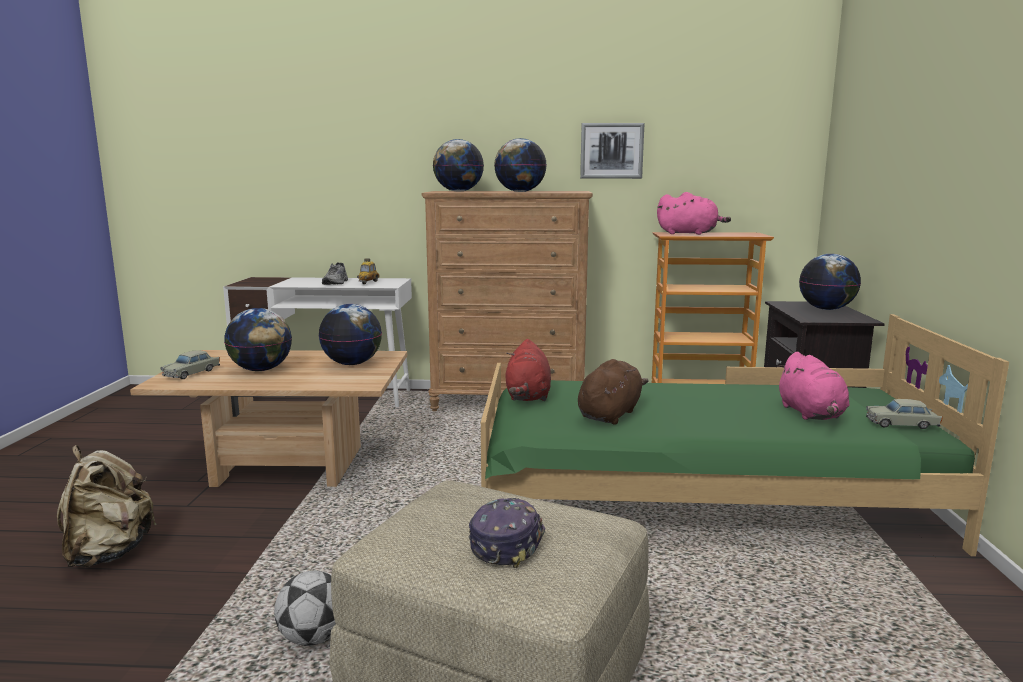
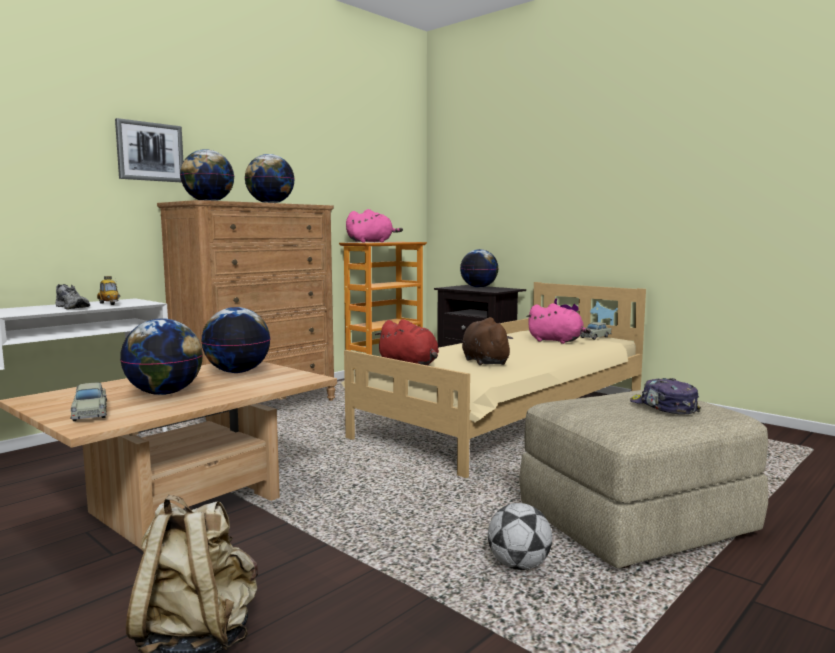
camera: 50 degrees left, 5 degrees down
(611, 151) = (305, 173): picture -> picture (150, 152)
(699, 500) = (508, 418): green bed -> beige bed

